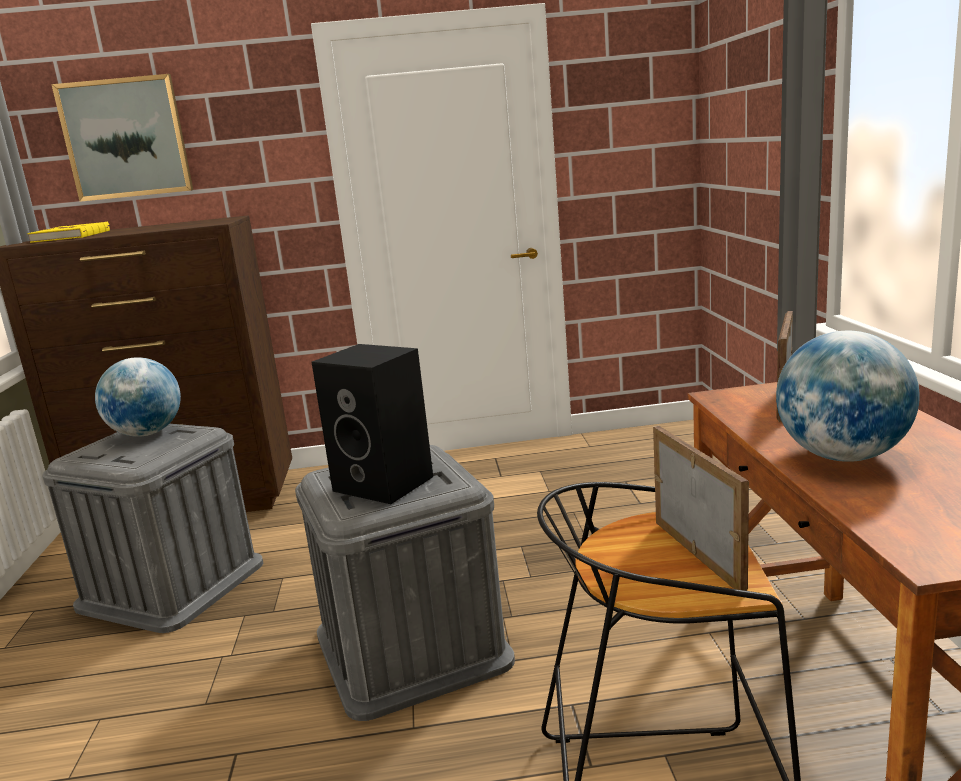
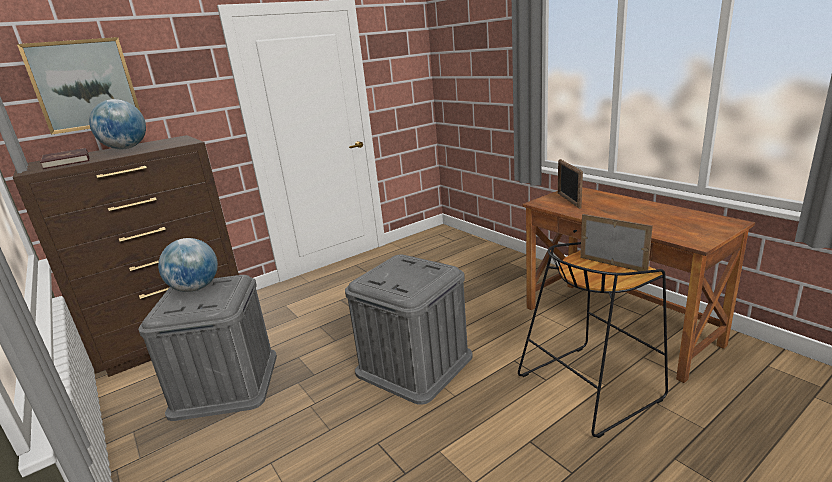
camera: 30 degrees left, 5 degrees up
(72, 236) = (67, 161): yellow book -> red book
(386, 483) = (407, 276): black speaker -> none
(842, 456) = (621, 216): globe -> globe (126, 148)

